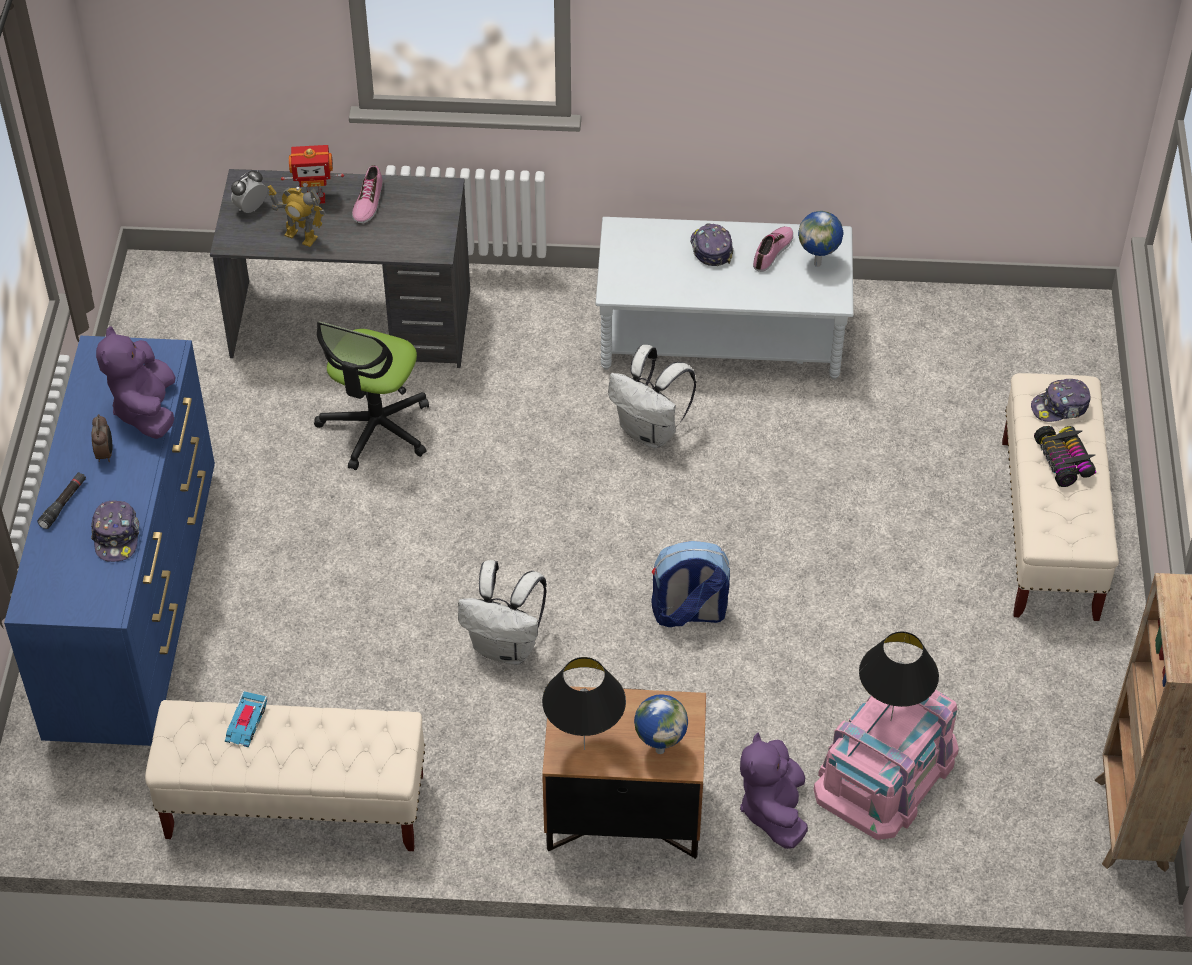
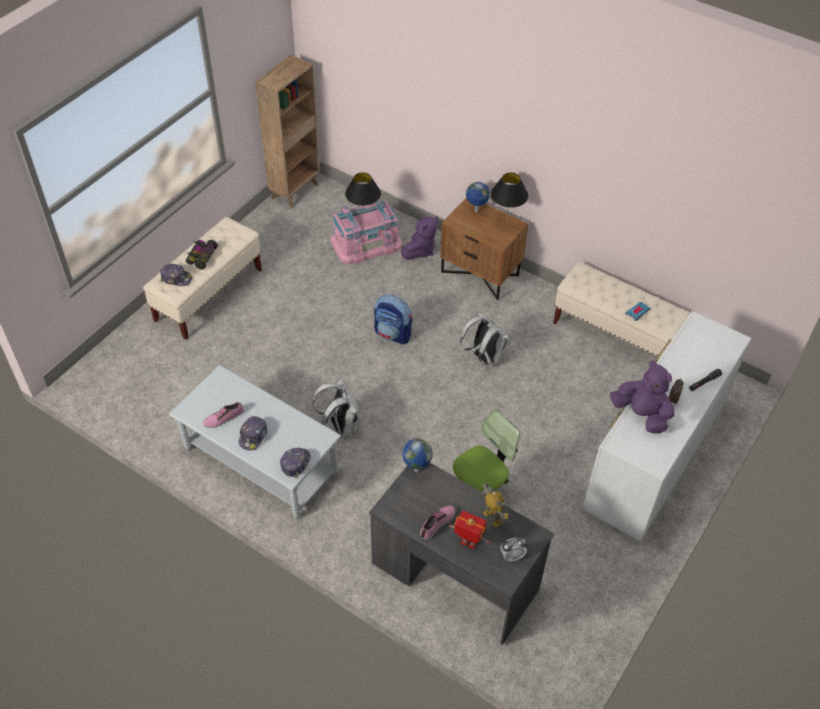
camera: 150 degrees left, 0 degrees up
(117, 536) = (682, 354): cap -> cap (295, 463)
(136, 604) = (652, 460): blue dresser -> white dresser
(146, 410) = (641, 414): purple plush toy -> purple plush toy turned 75 degrees counterclockwise
(818, 264) = (208, 399): globe -> globe (416, 470)

